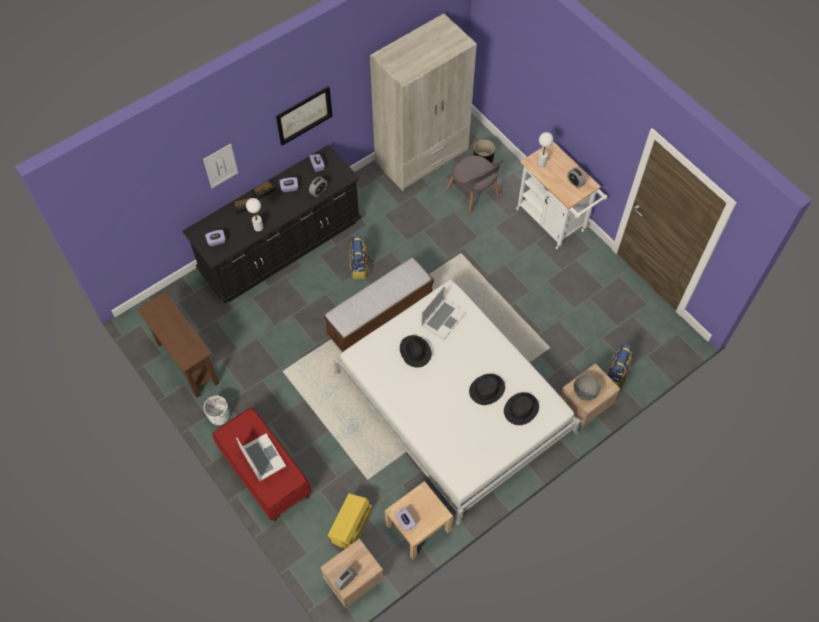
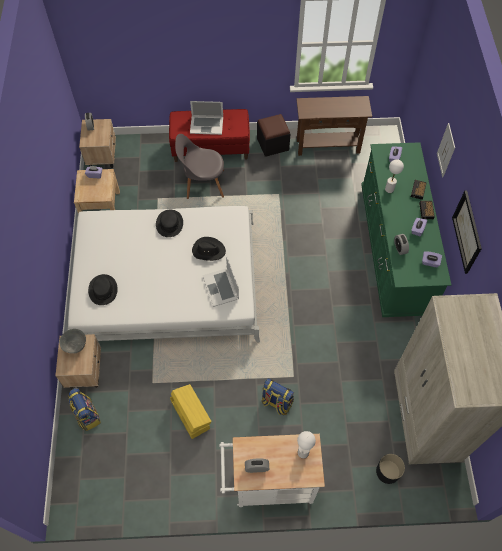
camera: 125 degrees right, 0 degrees up
(219, 416) = (272, 144): white planter -> black ottoman
(281, 246) = (394, 249): black dresser -> green dresser
(351, 526) = (136, 173): yellow storage box -> yellow storage box (191, 414)
(359, 268) = (333, 291): backpack -> backpack (276, 402)
(380, 317) = (276, 278): bench -> none
(473, 195) = (349, 432): grey chair -> grey chair (203, 184)
(487, 390) = (137, 277): black hat -> black hat (169, 224)

